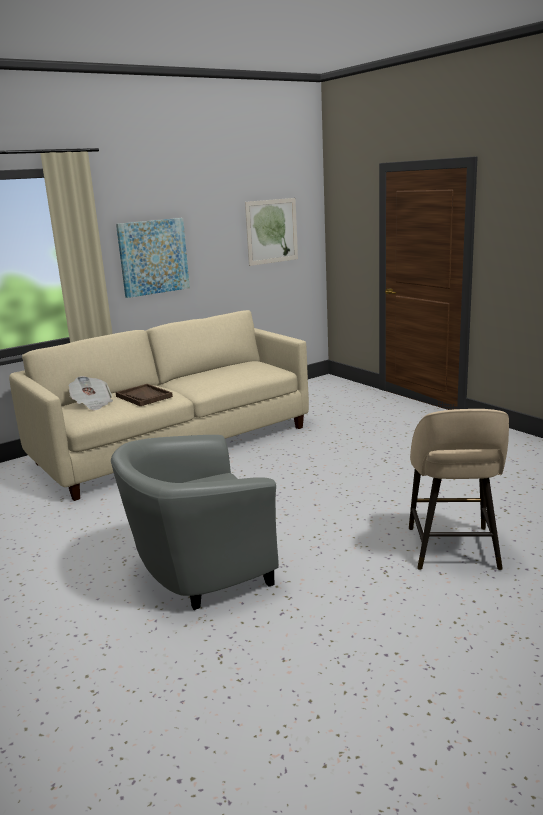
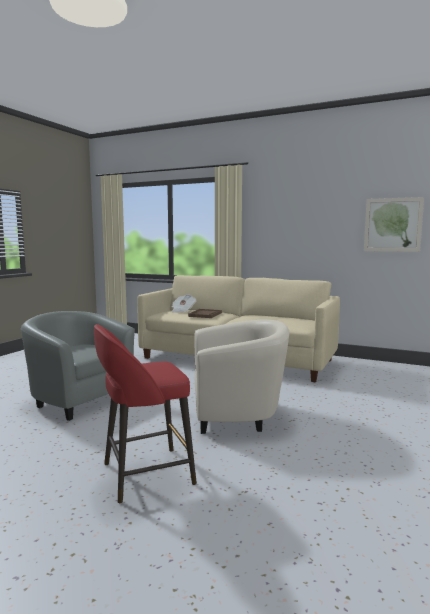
camera: 60 degrees right, 10 degrees down
(153, 257) = (281, 234): picture -> none
(350, 480) = (238, 414): none -> beige armchair
(453, 550) = (145, 474): beige stool -> red stool

